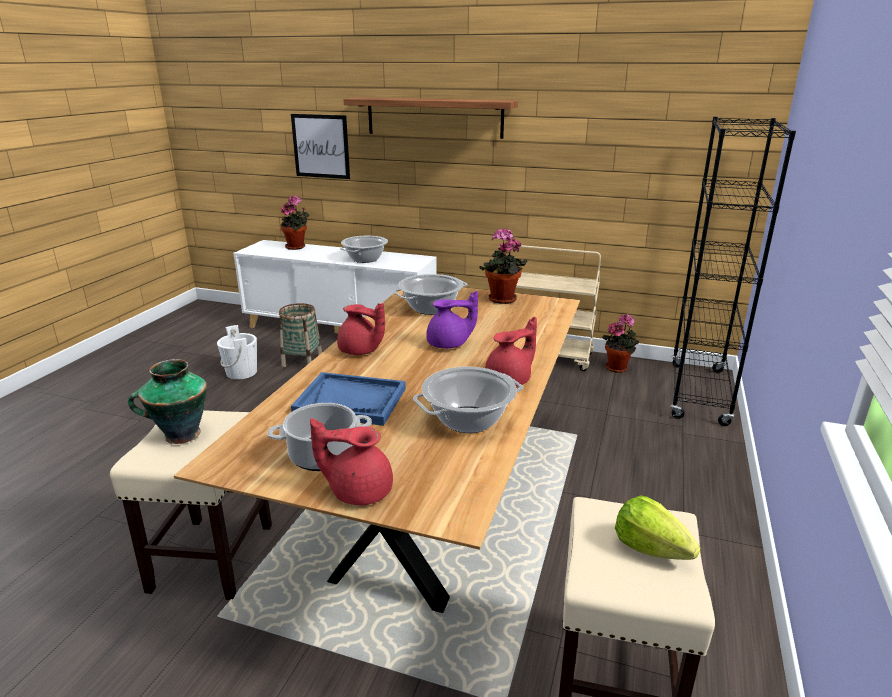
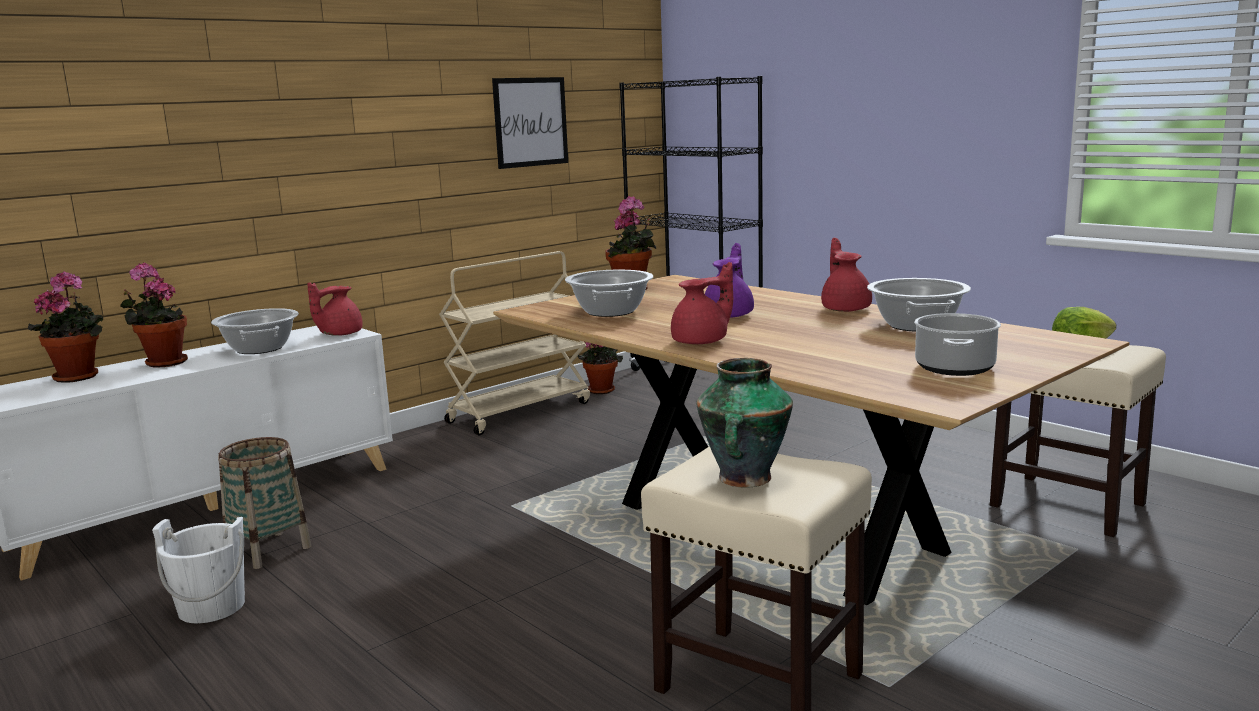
camera: 60 degrees left, 10 degrees down
(321, 146) = (90, 172): picture -> picture (530, 122)
(327, 252) = (162, 363): none -> potted plant
(351, 401) = (836, 353): blue tray -> none
(358, 490) = (1030, 362): red teapot -> red teapot (339, 334)
(434, 117) = (305, 104): shelf -> none

